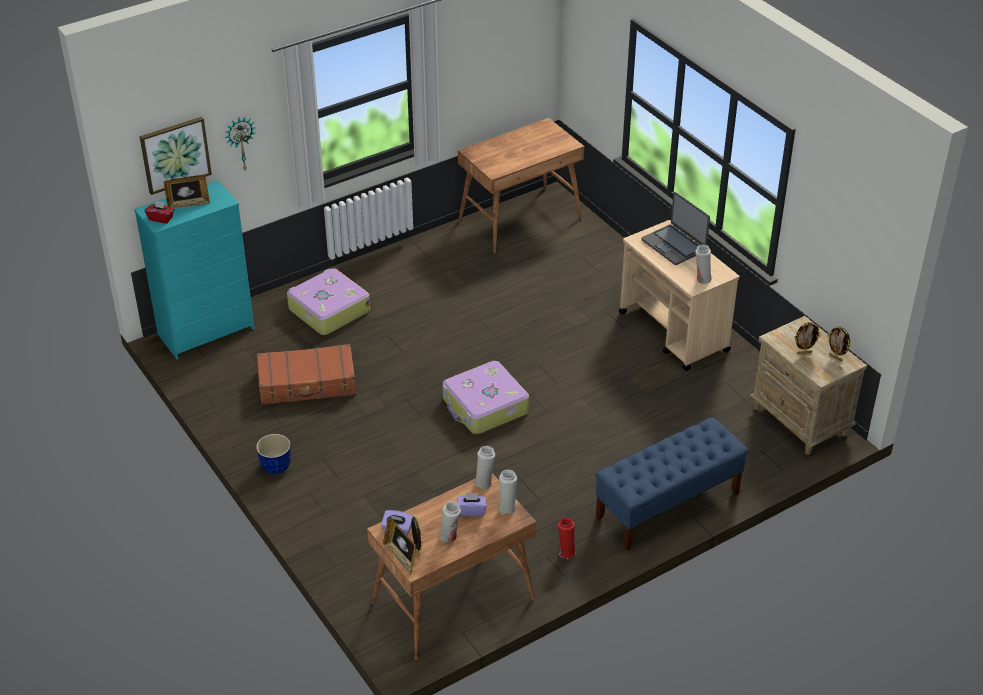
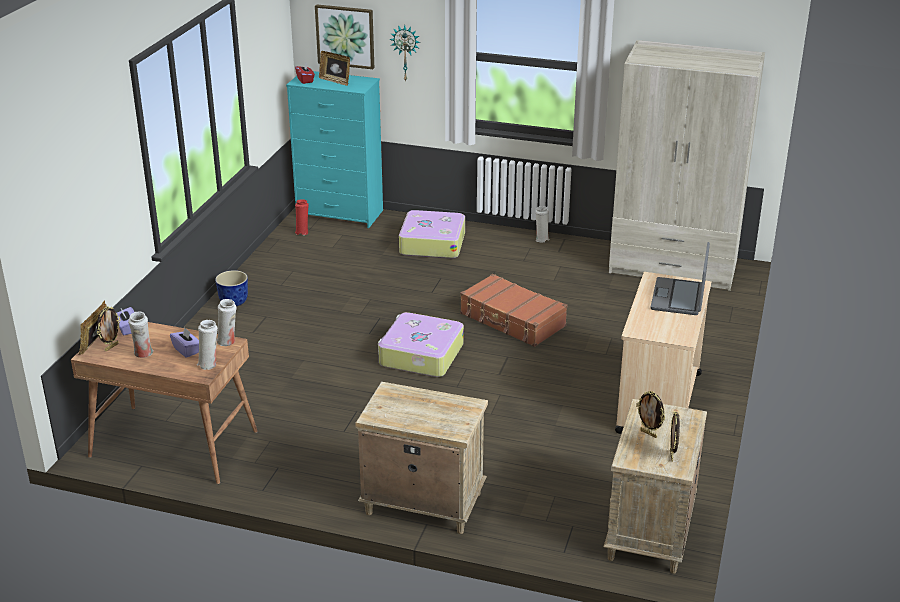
camera: 50 degrees right, 10 degrees down
(307, 384) = (339, 273): brown suitcase -> brown suitcase (512, 320)
(520, 219) = (673, 267): brown desk -> beige wardrobe
(566, 552) = (295, 474): red vase -> red vase (302, 232)
(667, 506) = (422, 504): blue bench -> beige nightstand
(702, 279) = (655, 330): white vase -> white vase (541, 239)

